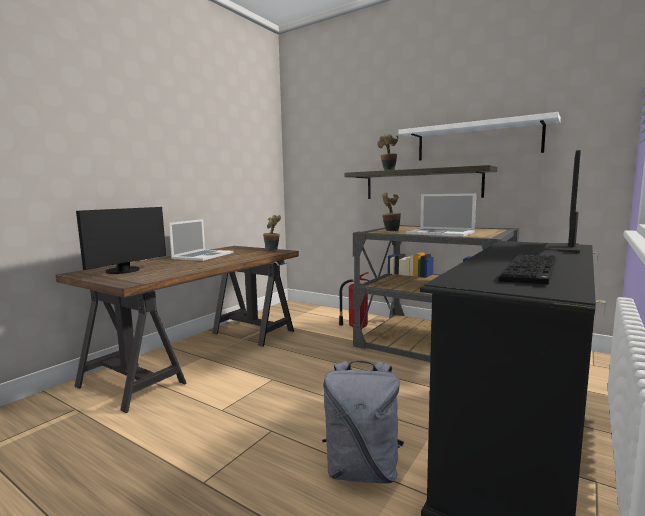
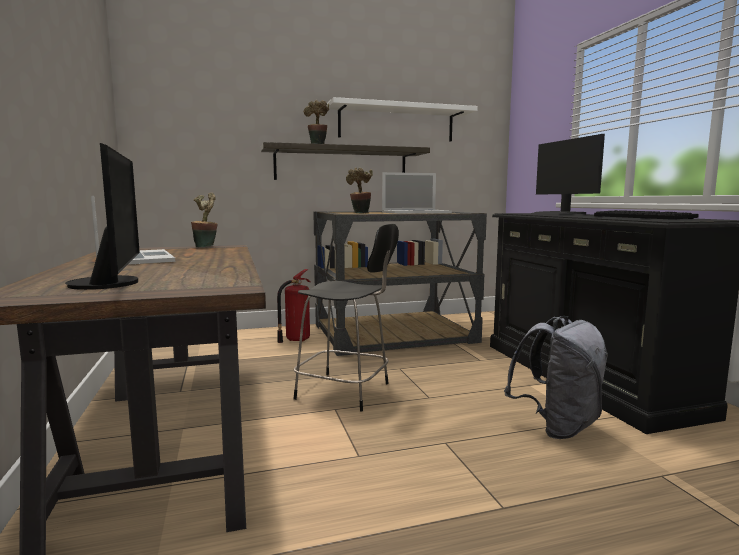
camera: 50 degrees left, 0 degrees up
(301, 372) = (346, 392): none -> black chair

